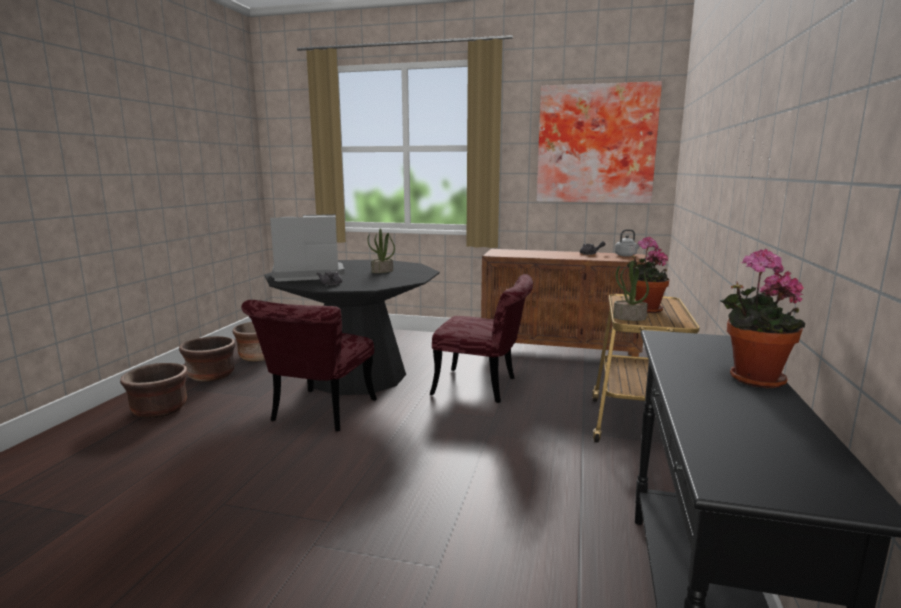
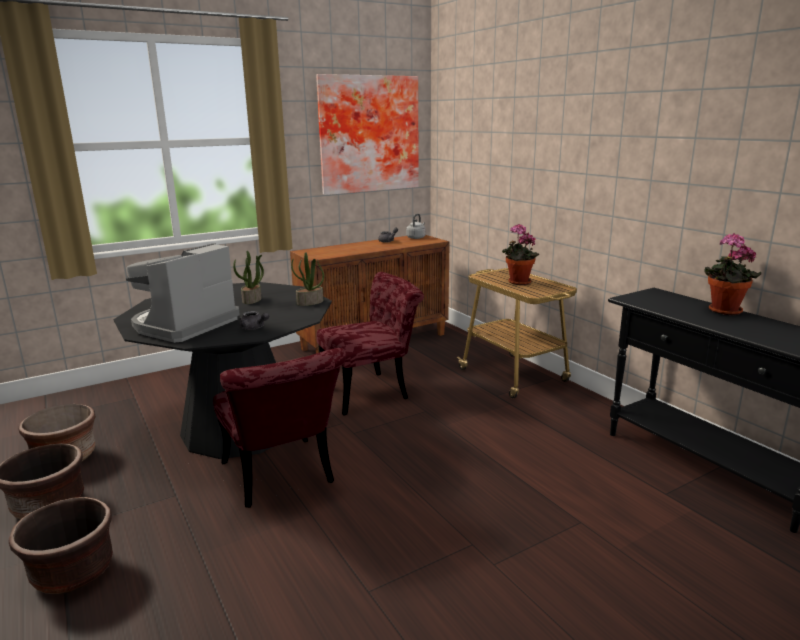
camera: 45 degrees left, 5 degrees up
(629, 318) = (530, 292): potted plant -> potted plant (310, 302)

